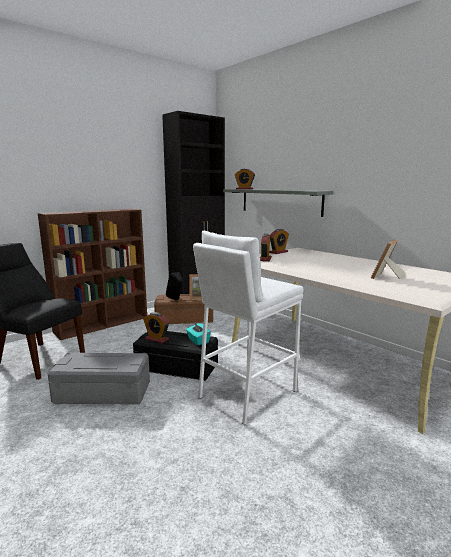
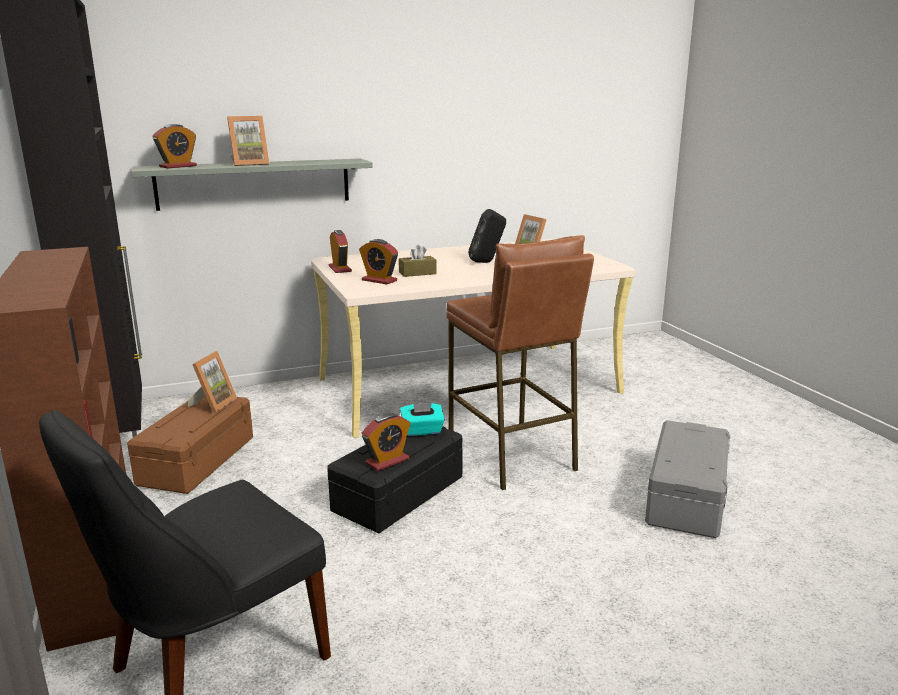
camera: 70 degrees left, 5 degrees up
(103, 392) = (437, 571): grey storage box -> grey storage box (685, 497)
(176, 300) = (200, 425): black speaker -> black speaker (487, 262)
(246, 393) = (511, 456): white stool -> brown stool
(269, 189) = (249, 164): none -> picture frame
(293, 262) = (417, 273): none -> brown tissue box

